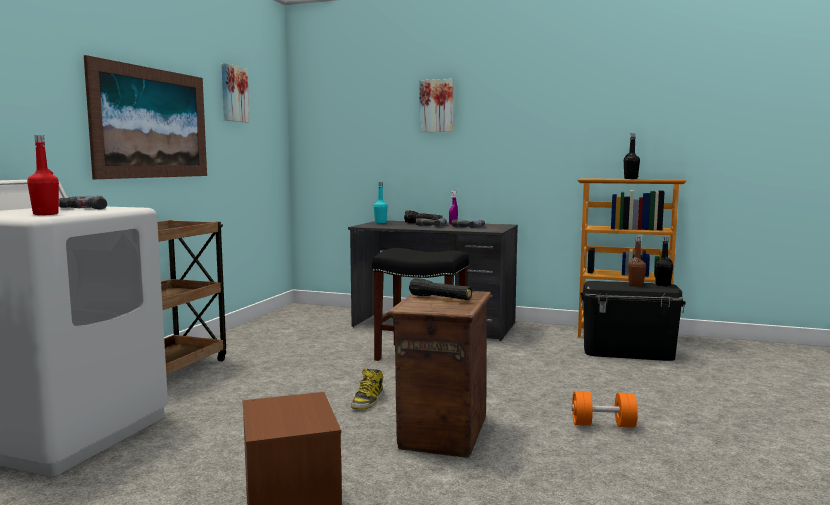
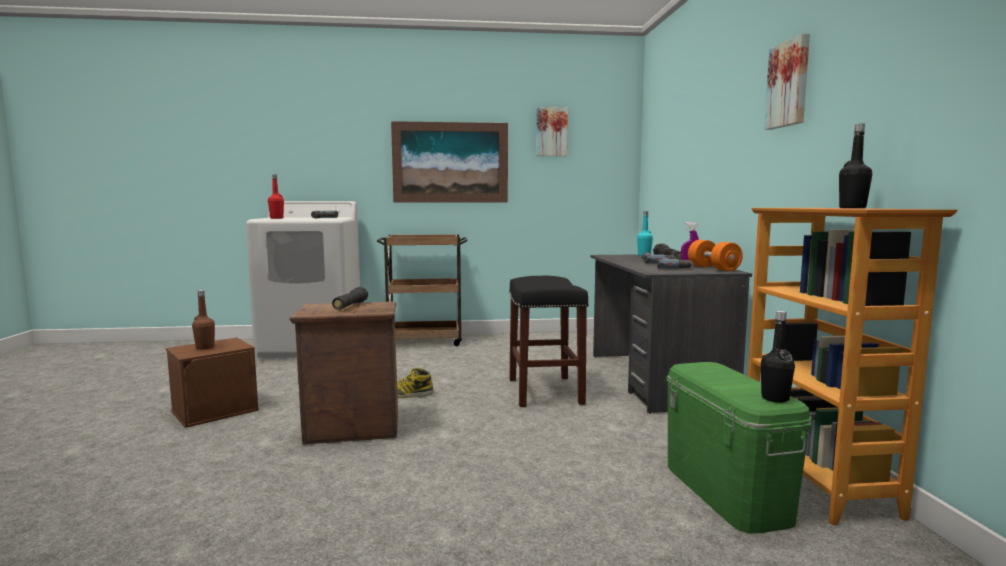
camera: 65 degrees right, 0 degrees up
(436, 106) = (711, 117): picture -> picture (789, 84)
(603, 424) = (412, 495): orange dumbbell -> orange dumbbell (713, 268)
(628, 352) = (726, 491): black storage box -> green storage box
(636, 285) = (735, 384): brown bottle -> brown bottle (205, 347)

